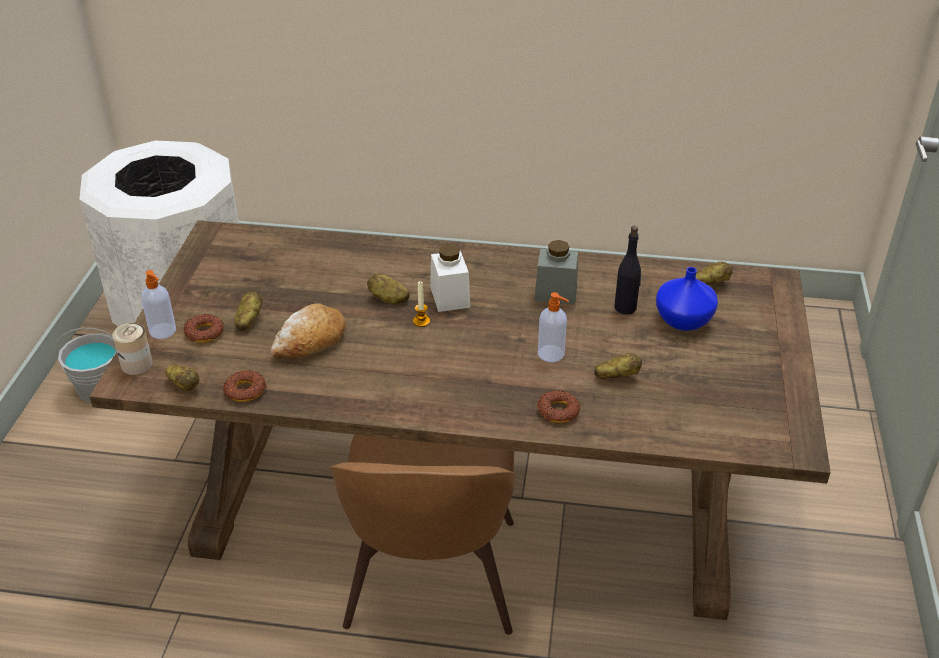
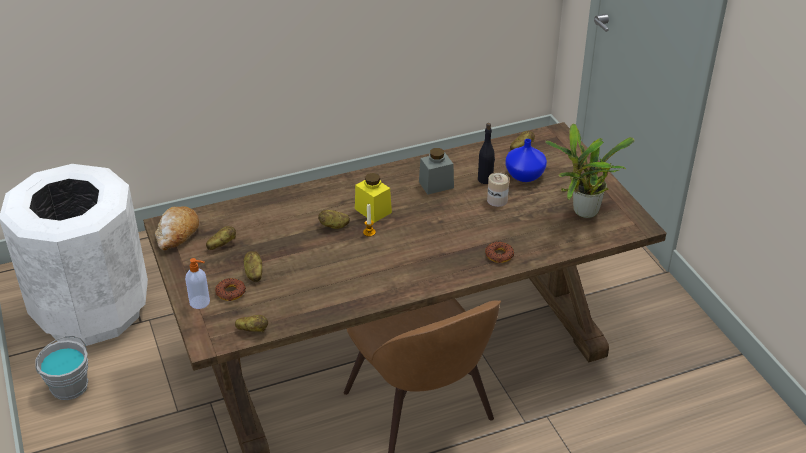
camera: 30 degrees left, 0 degrees up
(136, 364) = (204, 330): can -> can (497, 200)
(245, 390) = (296, 317): donut -> none
(310, 342) = (309, 272): bread -> bread (177, 234)
(450, 297) = (373, 211): white jar -> yellow jar
(552, 354) = (466, 223): soap dispenser -> none
(617, 376) = (515, 222): potato -> potato (221, 245)
(723, 398) = (582, 213): none -> potted plant

